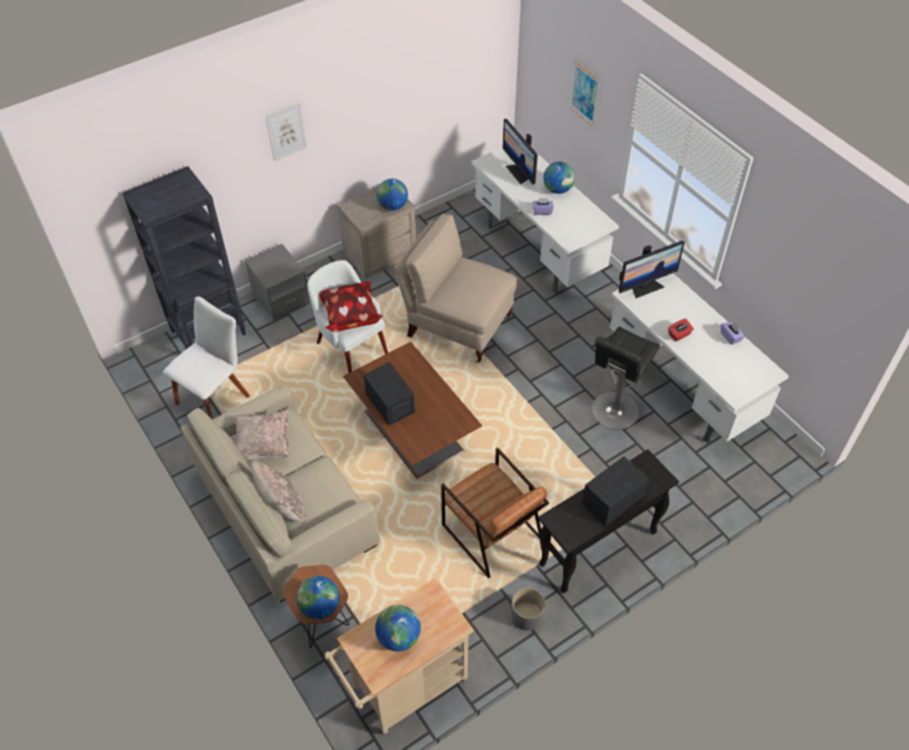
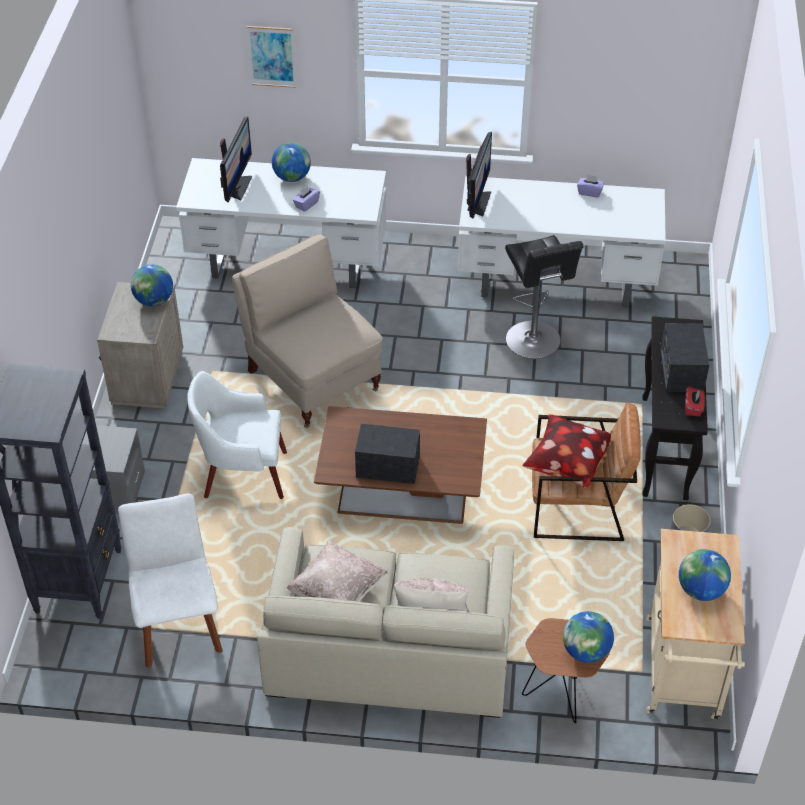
camera: 50 degrees left, 5 degrees down
(286, 131) = (49, 267): picture -> none
(350, 316) = (244, 428): pillow -> pillow (565, 465)
(457, 326) = (312, 379): beige chair -> beige chair turned 75 degrees clockwise
(519, 173) = (237, 187): monitor -> monitor turned 90 degrees counterclockwise
(679, 335) = (553, 218): red tissue box -> red tissue box (693, 407)

